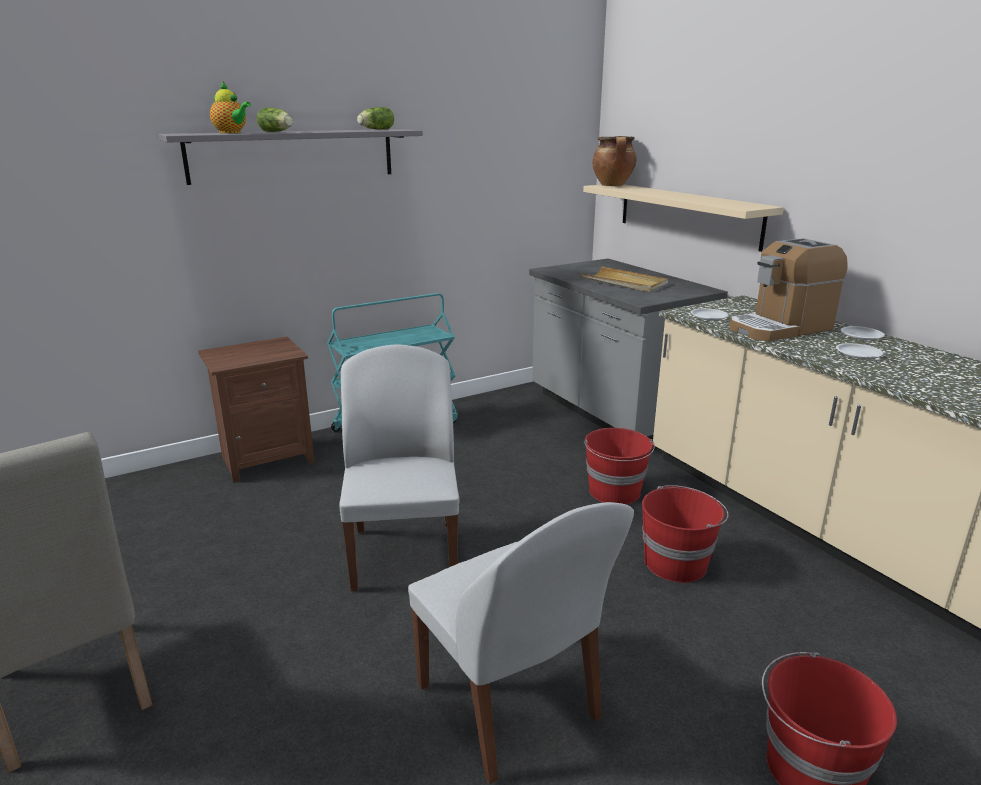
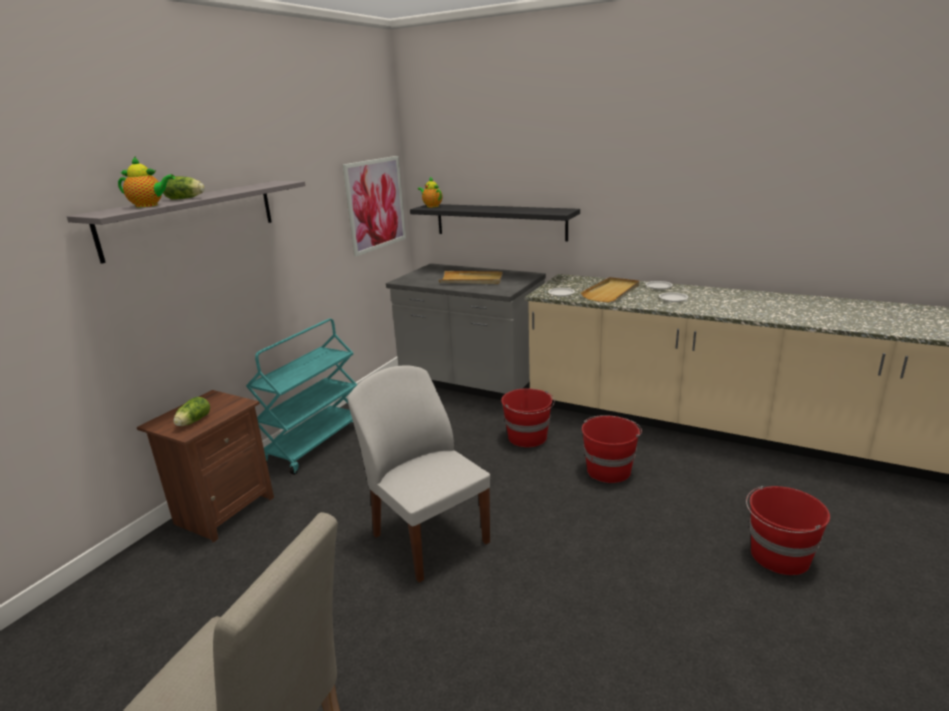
camera: 30 degrees left, 0 degrees up
(375, 129) = (259, 184): lettuce -> lettuce (192, 422)
(510, 706) = (605, 604): white chair -> none
(546, 175) = (375, 204): none -> picture
(613, 185) = (431, 206): cooking pot -> teapot
(687, 214) = (500, 221): beige shelf -> black shelf
(780, 328) = (611, 292): coffee machine -> beige tray

